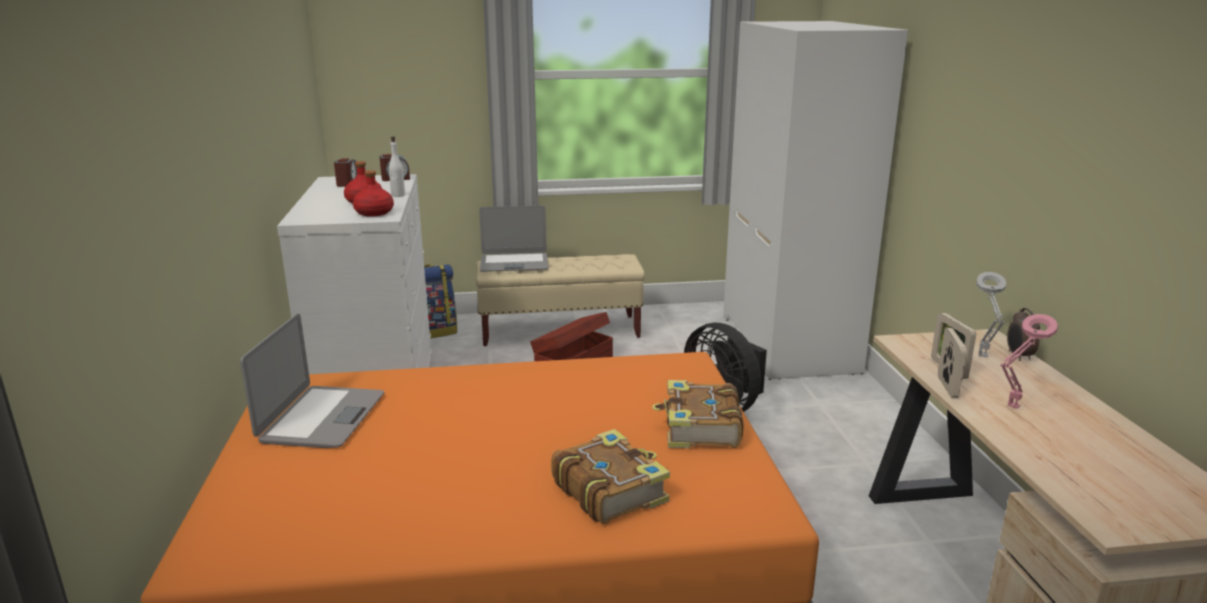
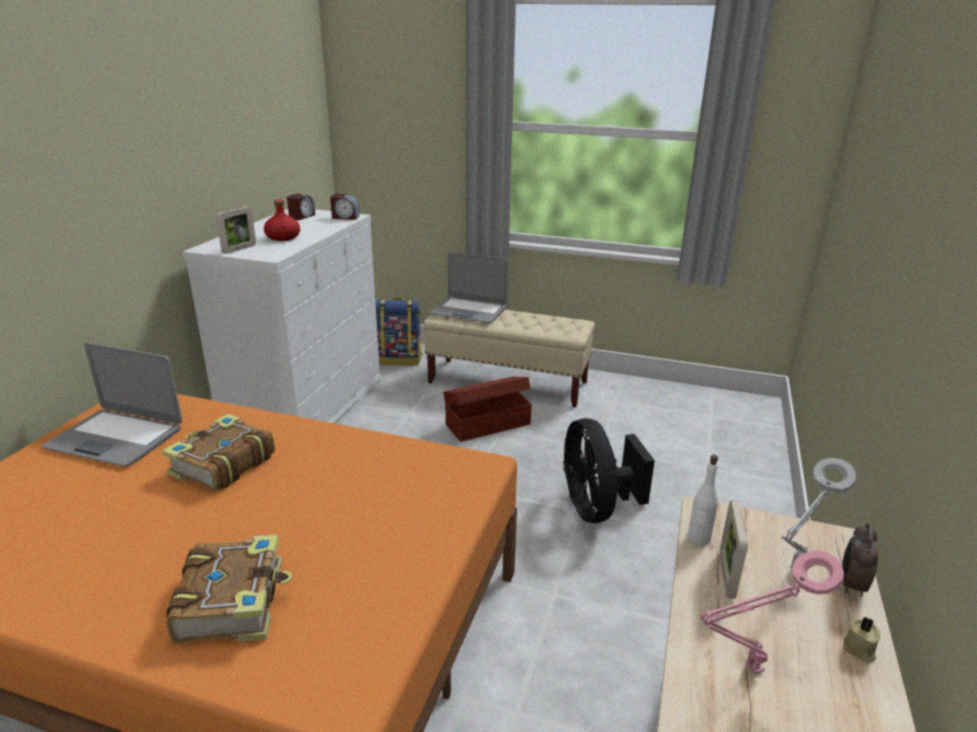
camera: 25 degrees right, 5 degrees up
(321, 418) = (116, 438): laptop -> laptop turned 75 degrees clockwise
(374, 212) = (272, 250): red bottle -> none
(398, 195) = (319, 235): white bottle -> white bottle (698, 538)
(699, 428) = (400, 554): book -> book (221, 465)
(790, 343) = (729, 452): white wardrobe -> none
(947, 387) = (694, 603): picture frame -> picture frame (239, 249)
(1054, 384) = (859, 650): none -> beige candle

